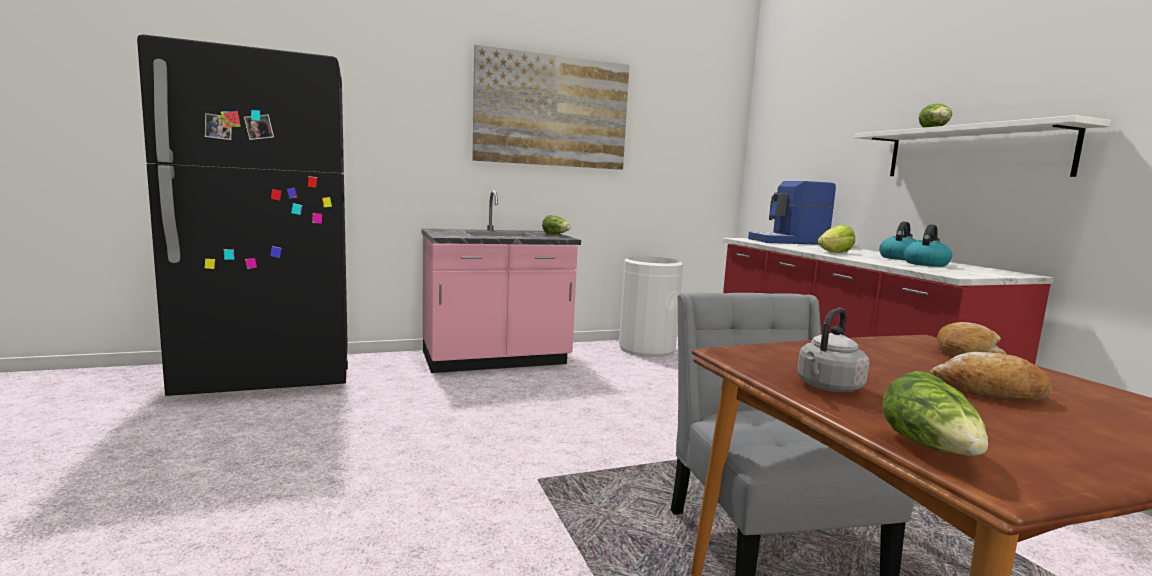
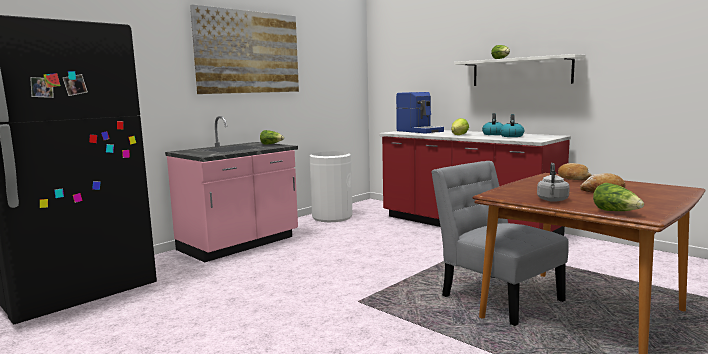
camera: 25 degrees left, 0 degrees up
(789, 242) = (419, 131): coffee machine -> coffee machine turned 90 degrees counterclockwise

